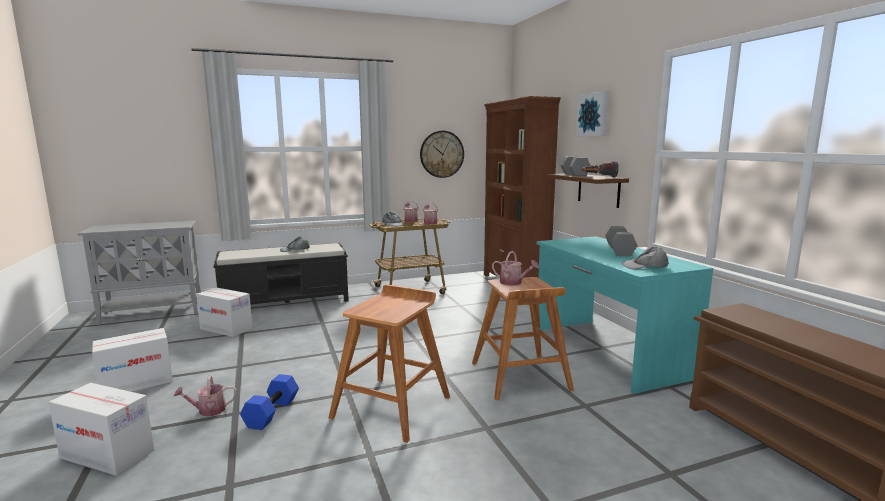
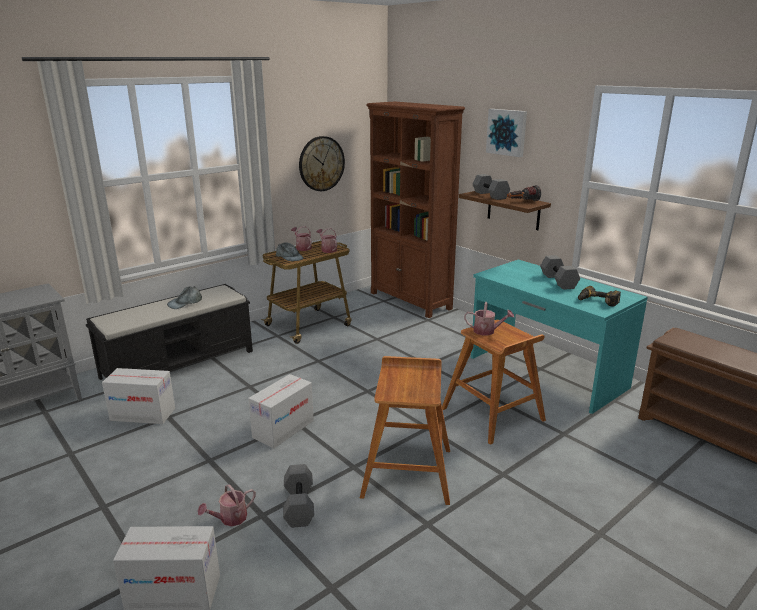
camera: 20 degrees left, 10 degrees up
(137, 383) = (111, 507): cardboard box -> cardboard box (283, 429)
(271, 412) = (298, 505): blue dumbbell -> grey dumbbell
(645, 266) = (596, 301): grey cap -> power drill

